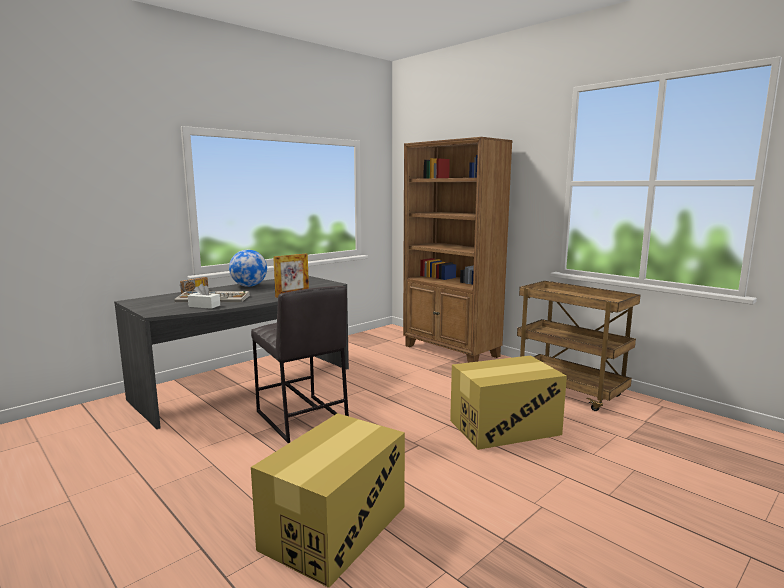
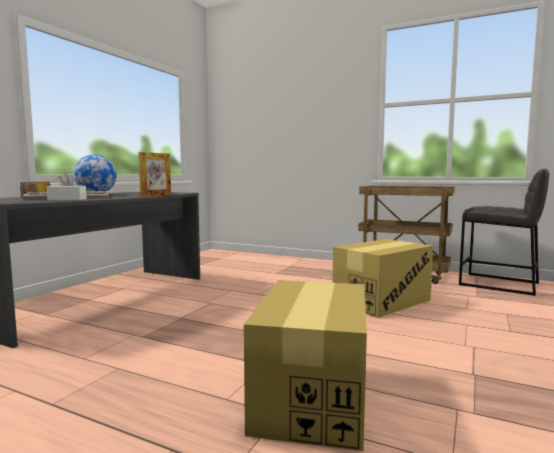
camera: 20 degrees left, 5 degrees down
(301, 418) = (186, 317): grey stool -> grey stool (499, 284)
(451, 351) = (282, 260): brown bookcase -> none

